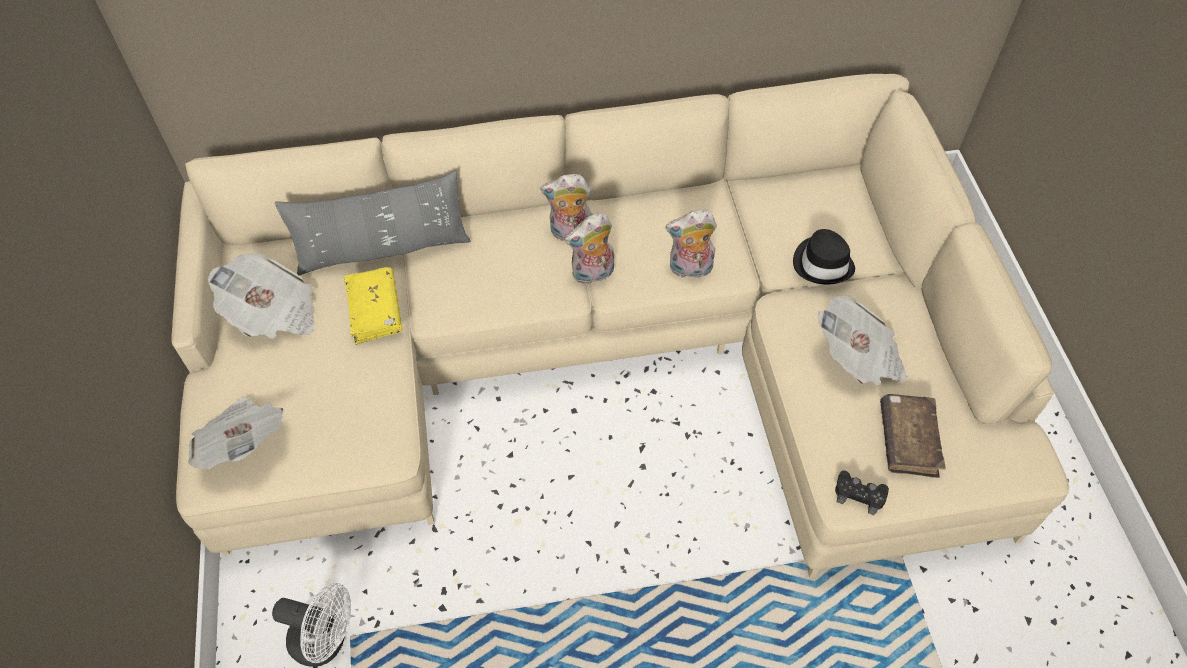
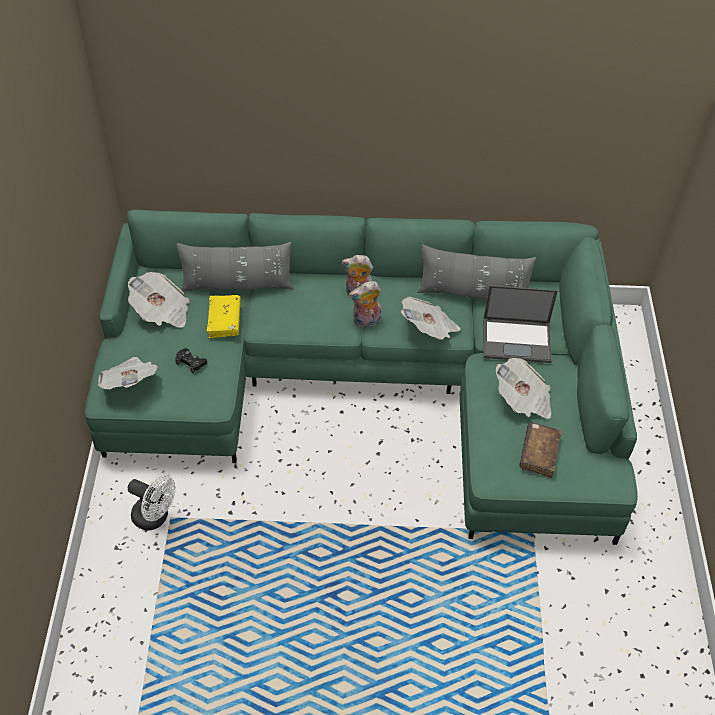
camera: 10 degrees right, 5 degrees down
(610, 357) = (374, 383): beige sofa -> green sofa
(689, 270) = (429, 329): plush toy -> newspaper
(738, 202) = (473, 293): none -> grey pillow
(823, 263) = (517, 340): black hat -> laptop
(859, 494) = (498, 479): black game controller -> black game controller (191, 362)

